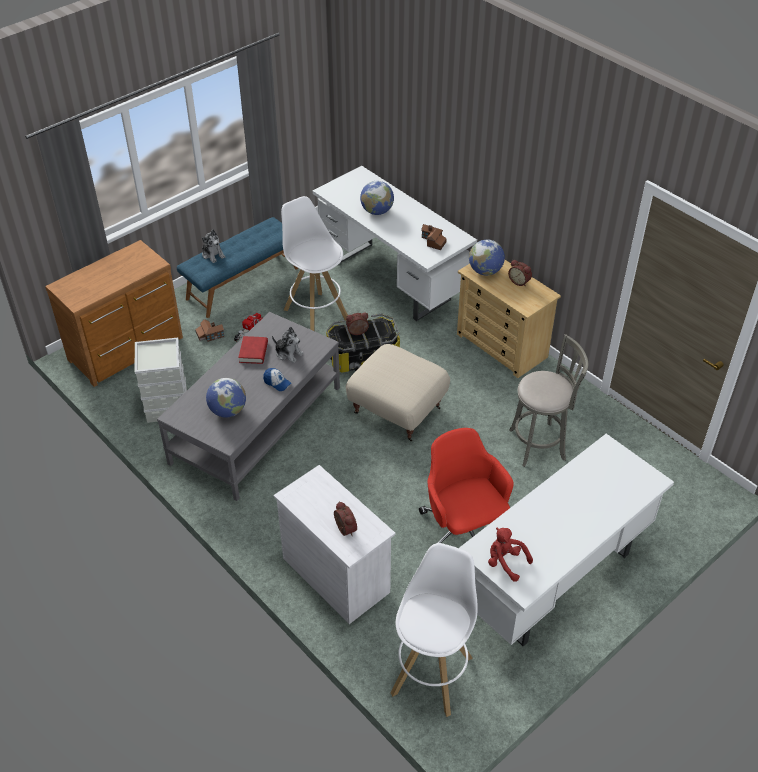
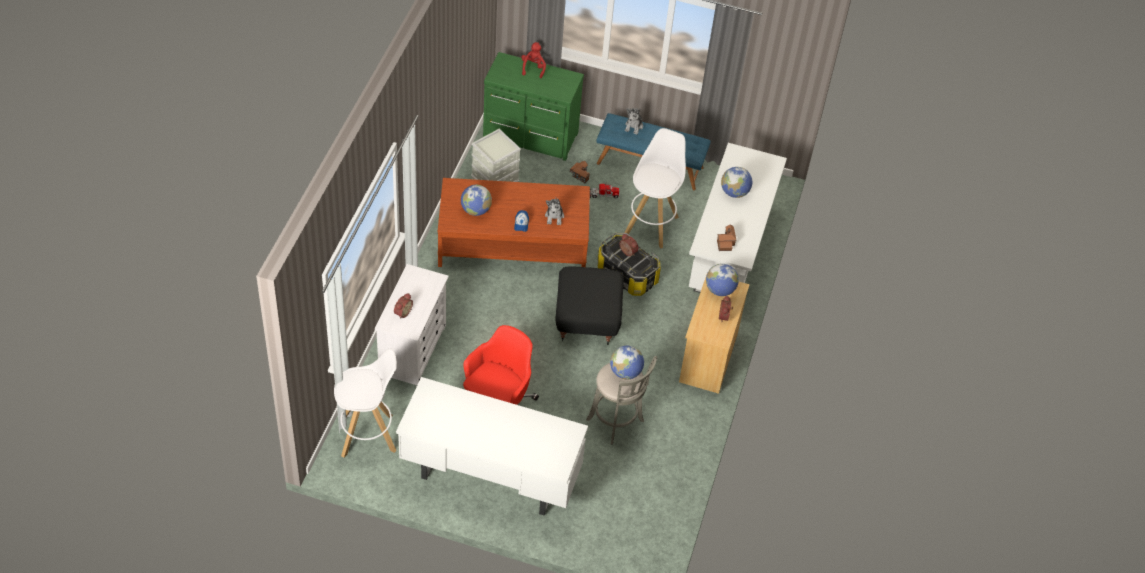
camera: 55 degrees right, 5 degrees up
(128, 350) = (530, 137): brown dresser -> green dresser
(253, 352) = (541, 197): red book -> none
(257, 424) = (513, 244): grey coffee table -> brown coffee table
(397, 410) = (587, 320): beige ottoman -> black ottoman
(505, 562) = (427, 407): red plush toy -> red plush toy (533, 68)
(541, 381) = (625, 372): none -> globe

